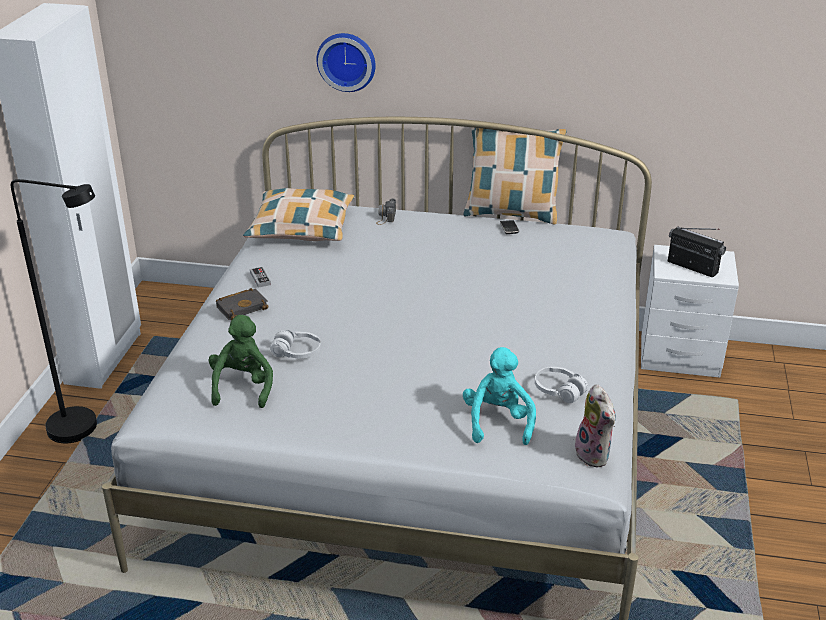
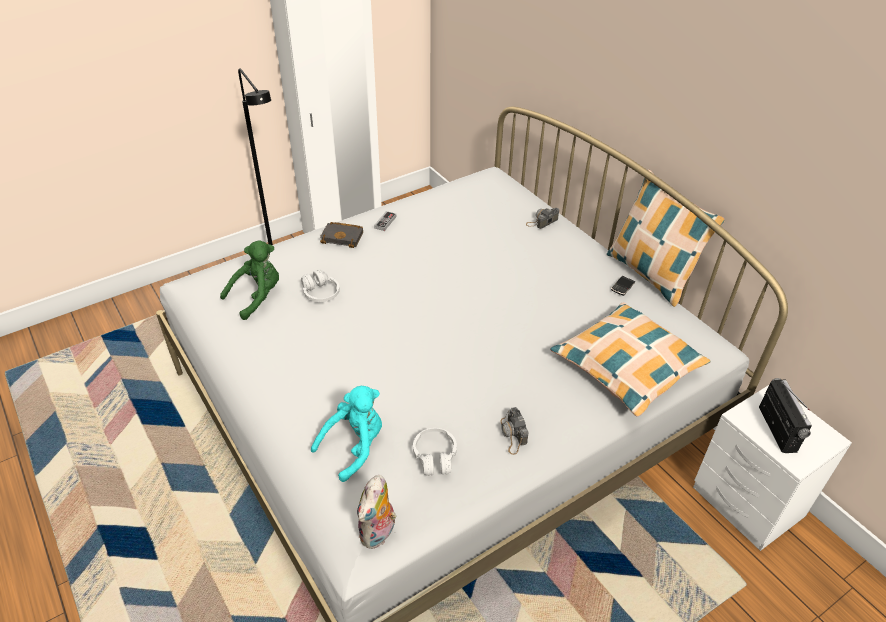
camera: 45 degrees right, 10 degrees up
(301, 227) = (471, 197): pillow -> pillow (627, 366)
(347, 61) = (568, 65): wall clock -> none
(583, 348) = (513, 435): none -> camera

